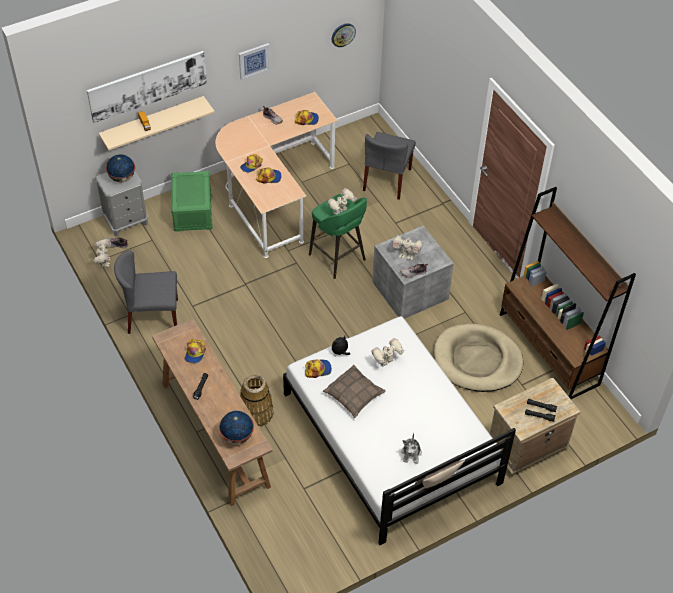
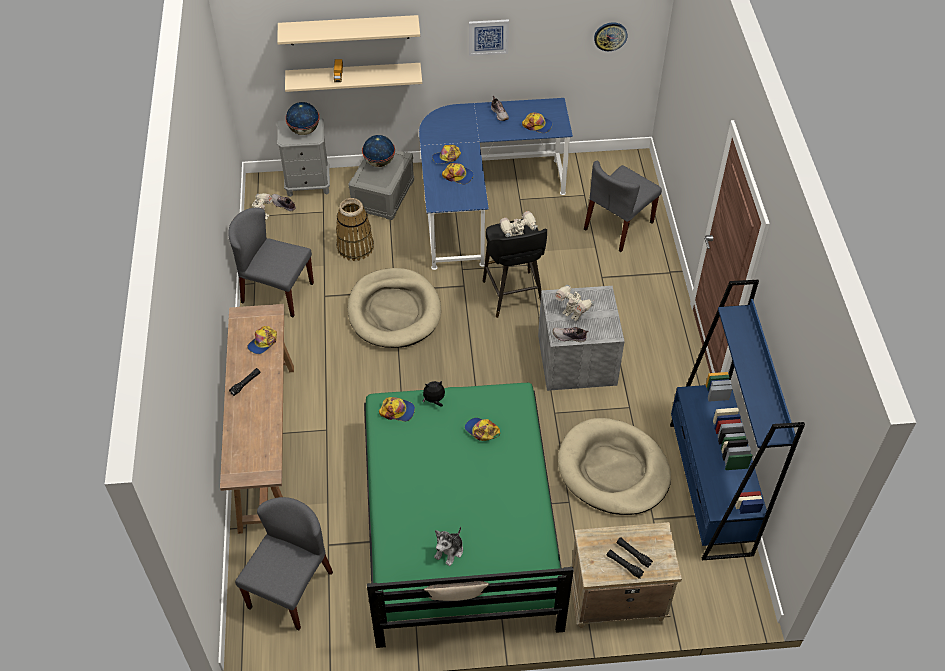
camera: 25 degrees right, 0 degrees up
(147, 86) = (349, 30): picture -> beige shelf
(193, 212) = (383, 195): green storage box -> grey storage box
(237, 436) = (251, 453): globe -> globe (379, 162)
(254, 300) = (394, 311): none -> beige dog bed
(256, 413) = (324, 438): basket -> basket (355, 247)
(272, 193) = (480, 202): beige desk -> blue desk
(294, 530) = (290, 589): none -> grey chair
(338, 258) = (513, 296): green stool -> black stool
(354, 394) = (422, 455): pillow -> none
(386, 362) = (481, 431): toy robot -> cap
(390, 438) = (459, 523): white bed -> green bed
(549, 349) = (710, 488): brown bookcase -> blue bookcase

